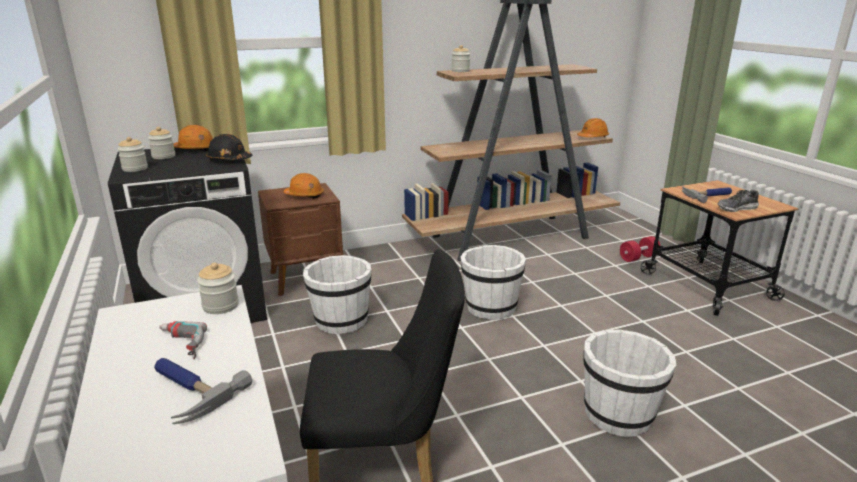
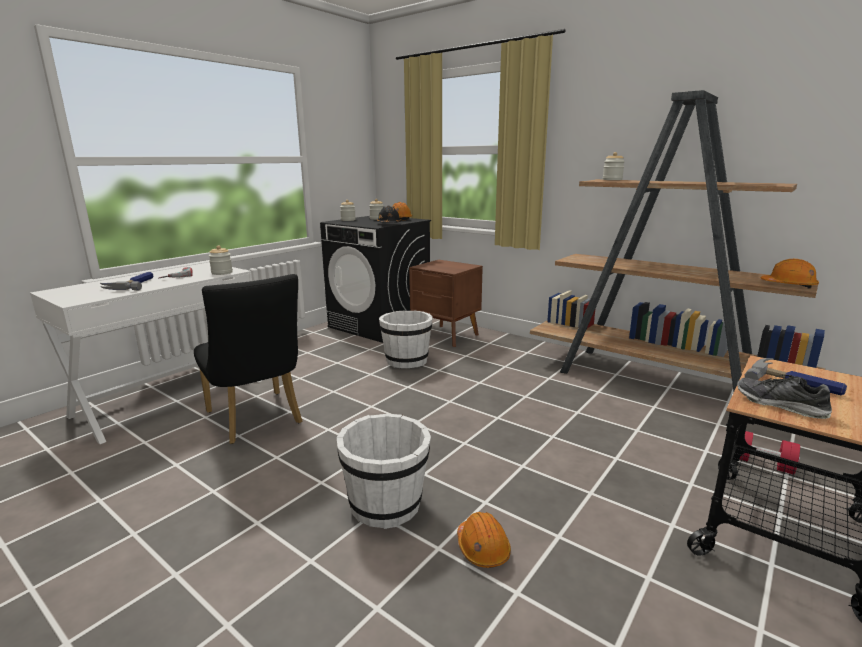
camera: 60 degrees right, 5 degrees down
(304, 195) = (448, 267): orange hard hat -> orange hard hat (482, 548)
(490, 307) = (498, 404): white bucket -> none

